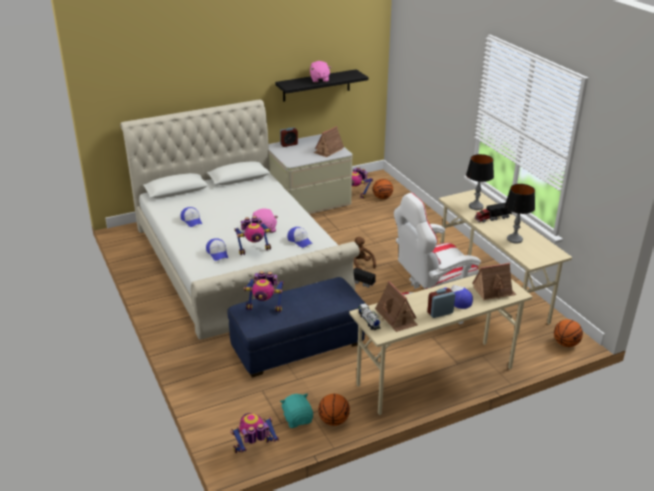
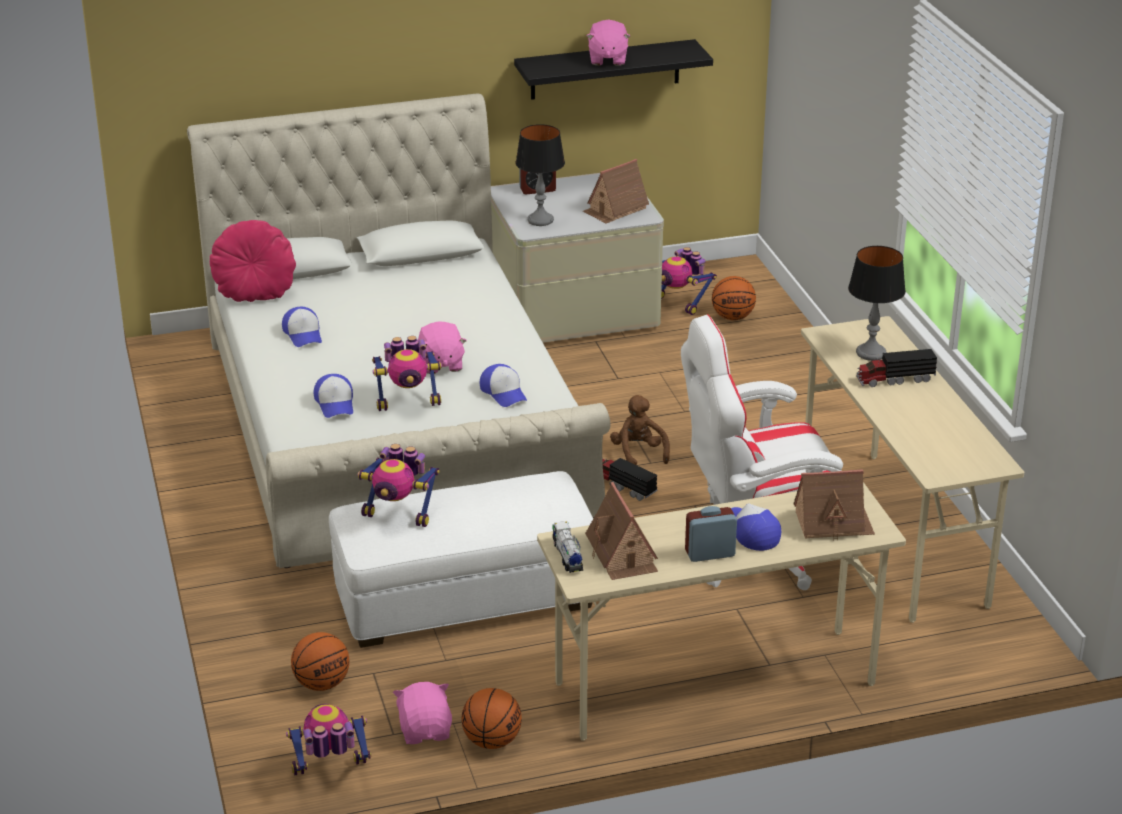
camera: 10 degrees right, 0 degrees up
(162, 203) = (255, 295): none -> pink pillow
(297, 345) = (464, 598): blue ottoman -> white ottoman
(298, 419) = (425, 730): turquoise plush toy -> pink plush toy
(514, 239) = (921, 426): table lamp -> table lamp (540, 220)
(565, 343) = (1006, 650): basketball -> basketball (321, 684)

